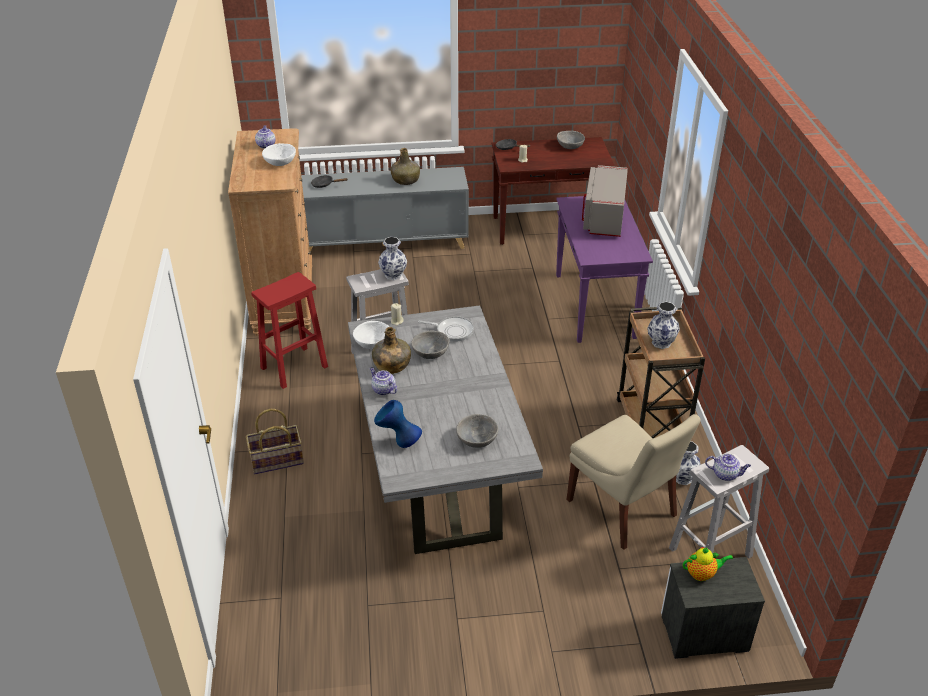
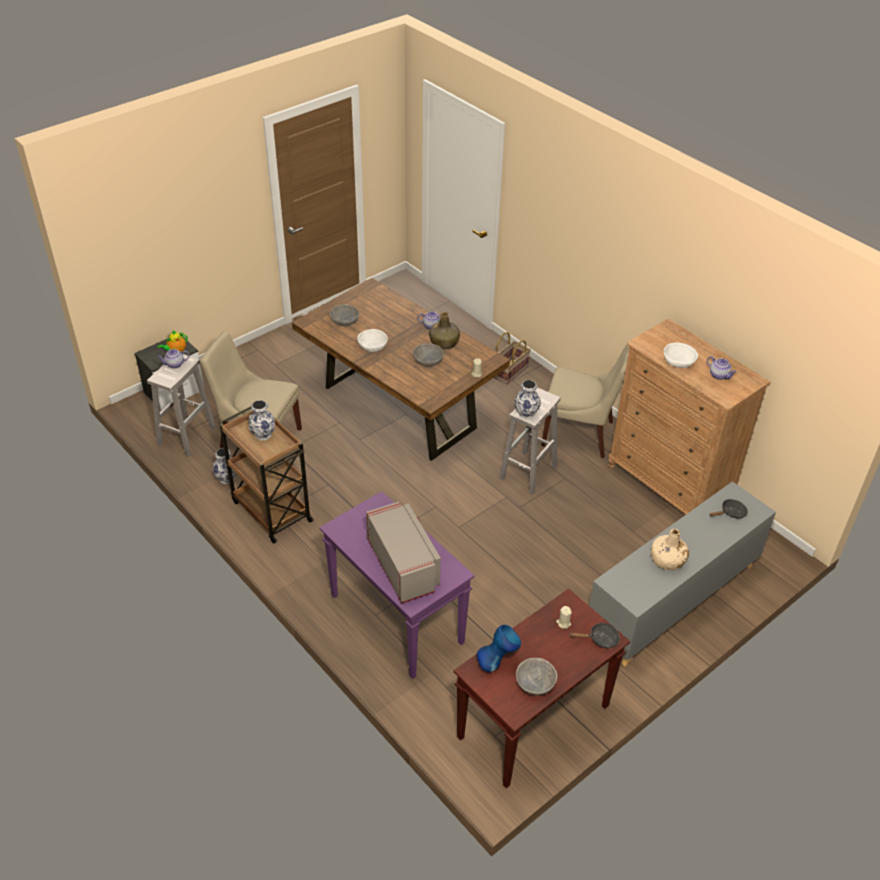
camera: 145 degrees right, 5 degrees up
(295, 367) = (580, 434): red stool -> beige chair
(372, 343) = (474, 352): white bowl -> white bowl (372, 347)
(398, 442) = (390, 302): blue vase -> blue vase (497, 662)
(405, 180) = (667, 560): green bottle -> beige bottle
(438, 472) = (400, 408): grey dining table -> brown dining table
(452, 331) = (429, 383): frying pan -> none

